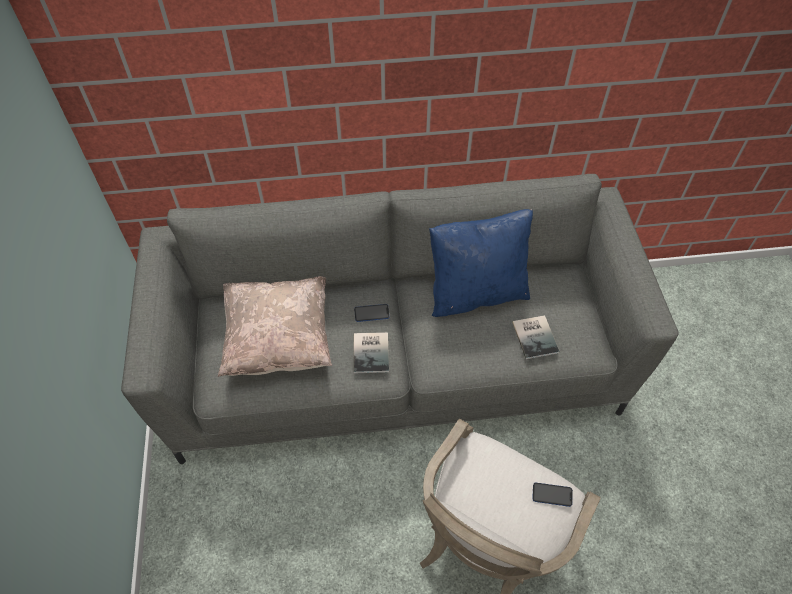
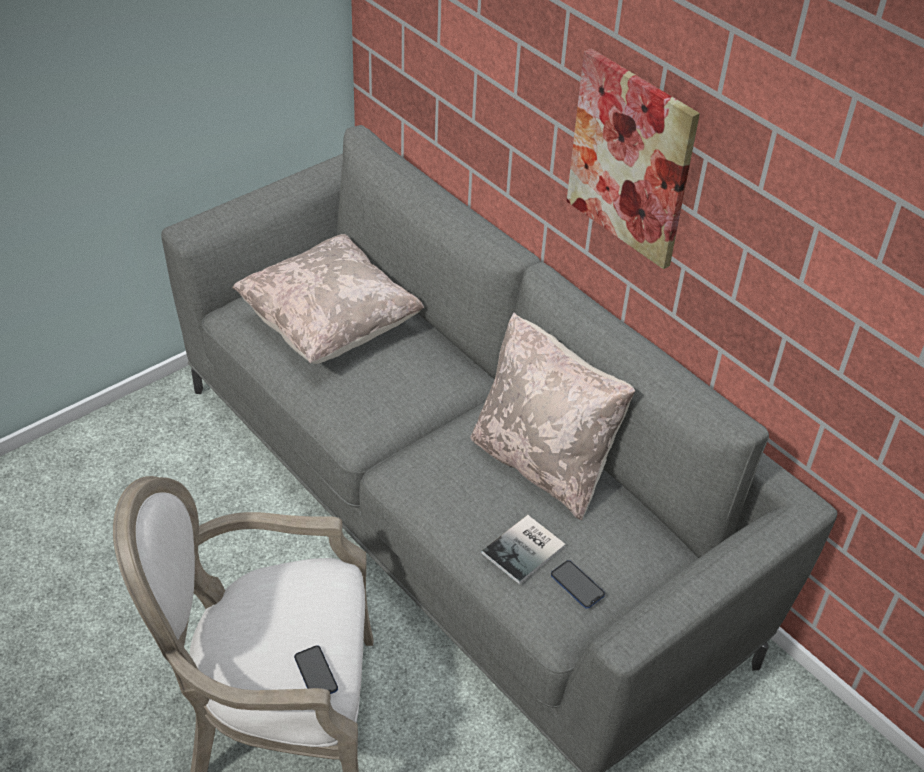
camera: 55 degrees right, 10 degrees down
(371, 313) = (428, 383): phone -> phone (577, 585)
(372, 352) = (376, 407): book -> none
(418, 89) = (631, 159): none -> picture
(476, 293) = (543, 463): blue pillow -> beige pillow

